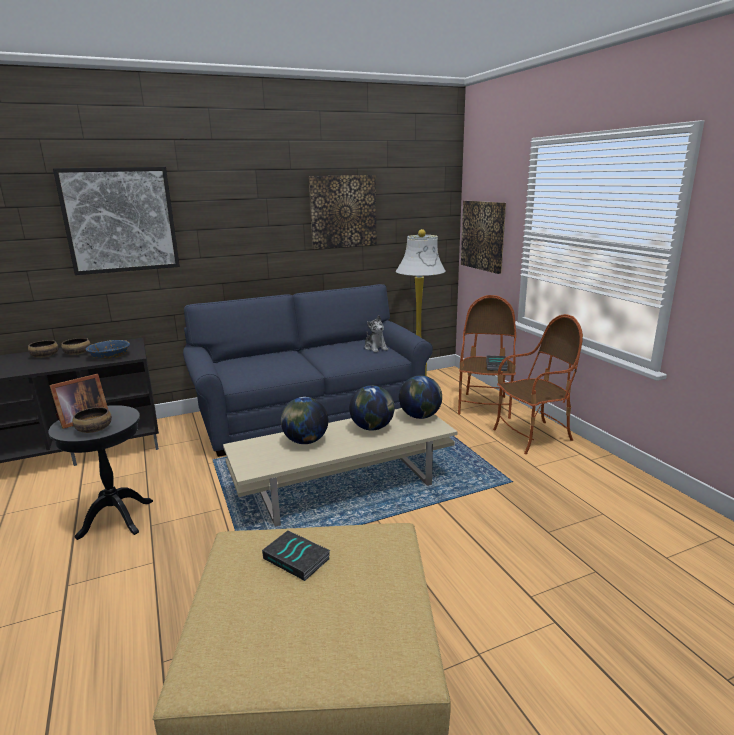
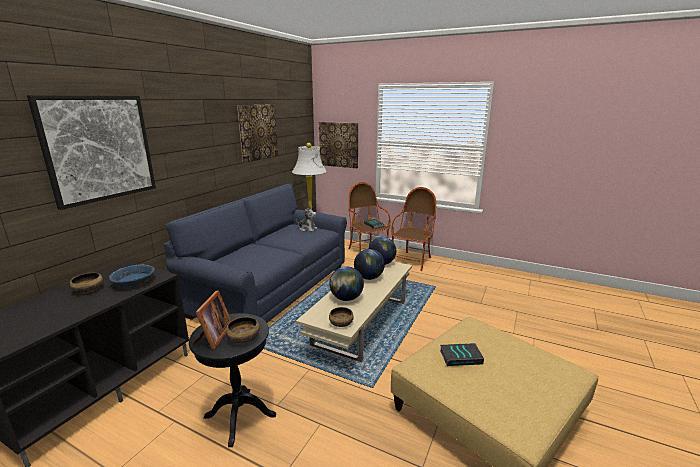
camera: 40 degrees left, 0 degrees up
(44, 356) = (50, 303): bowl -> bowl (341, 323)

